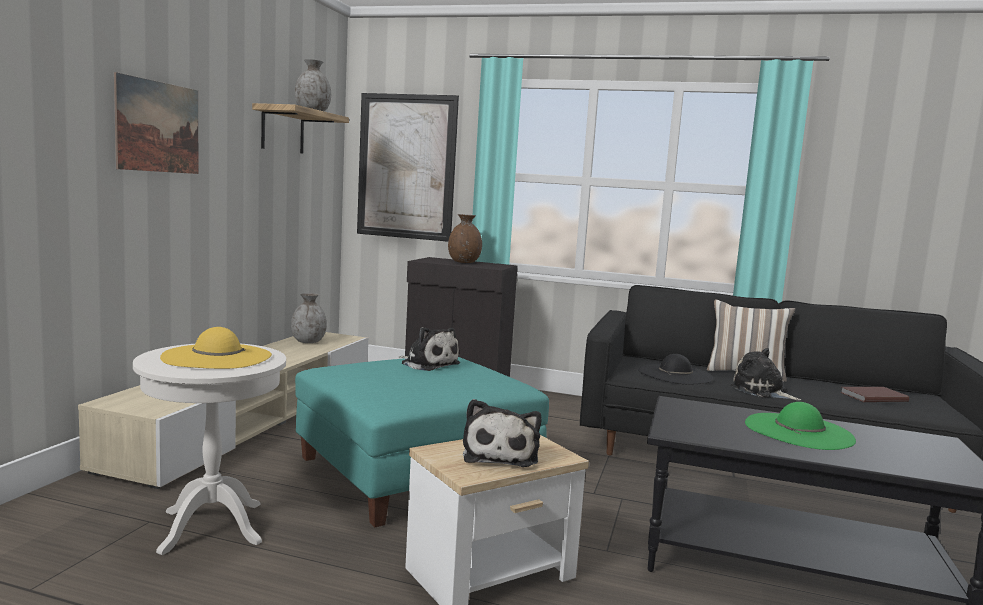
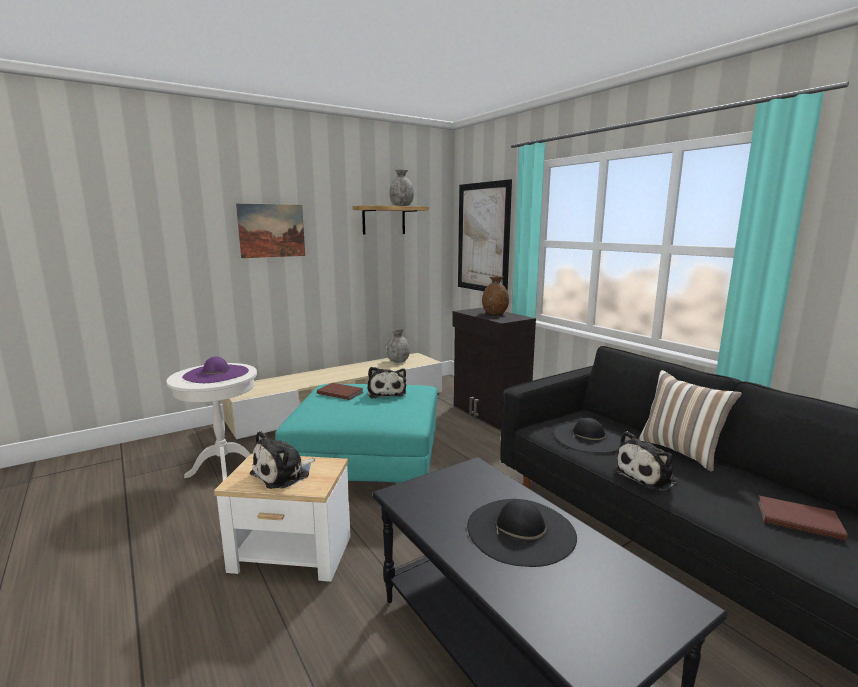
camera: 40 degrees right, 5 degrees up
(217, 357) = (216, 374): yellow hat -> purple hat
(376, 370) = (340, 392): none -> brown book
(762, 391) = (647, 476): plush toy -> plush toy turned 120 degrees counterclockwise
(798, 431) = (520, 530): green hat -> black hat

